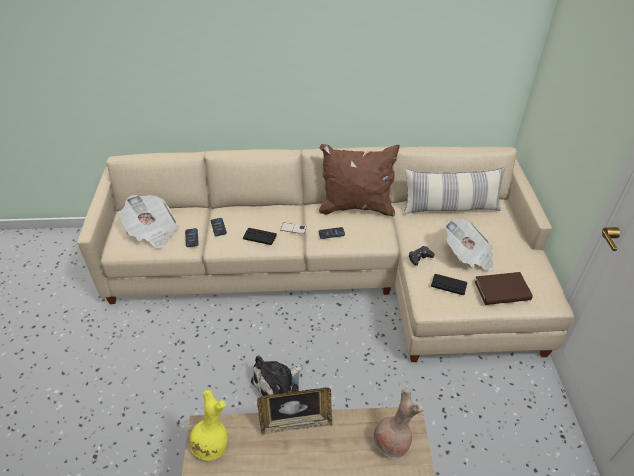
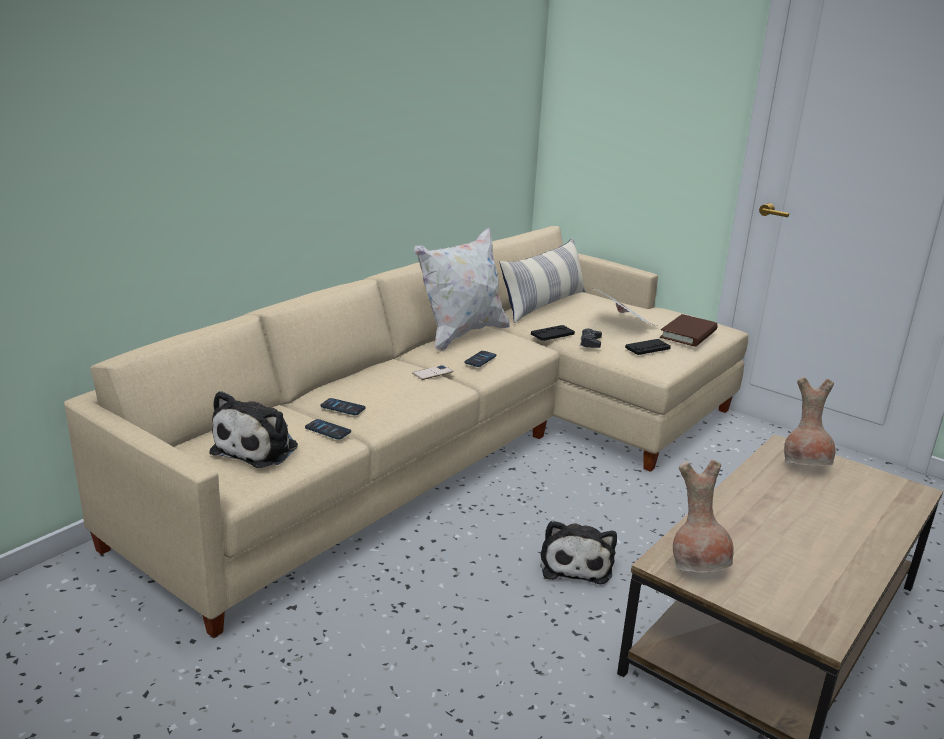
camera: 50 degrees left, 20 degrees down
(152, 231) = (259, 448): newspaper -> plush toy
(212, 445) = (699, 567): yellow vase -> brown vase
(259, 237) = (412, 392): black game controller -> black game controller (552, 334)
(296, 423) = (724, 503): picture frame -> none
(356, 207) = (461, 334): brown pillow -> white pillow

